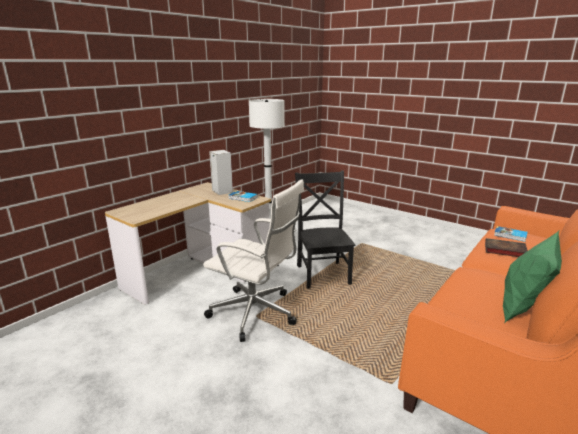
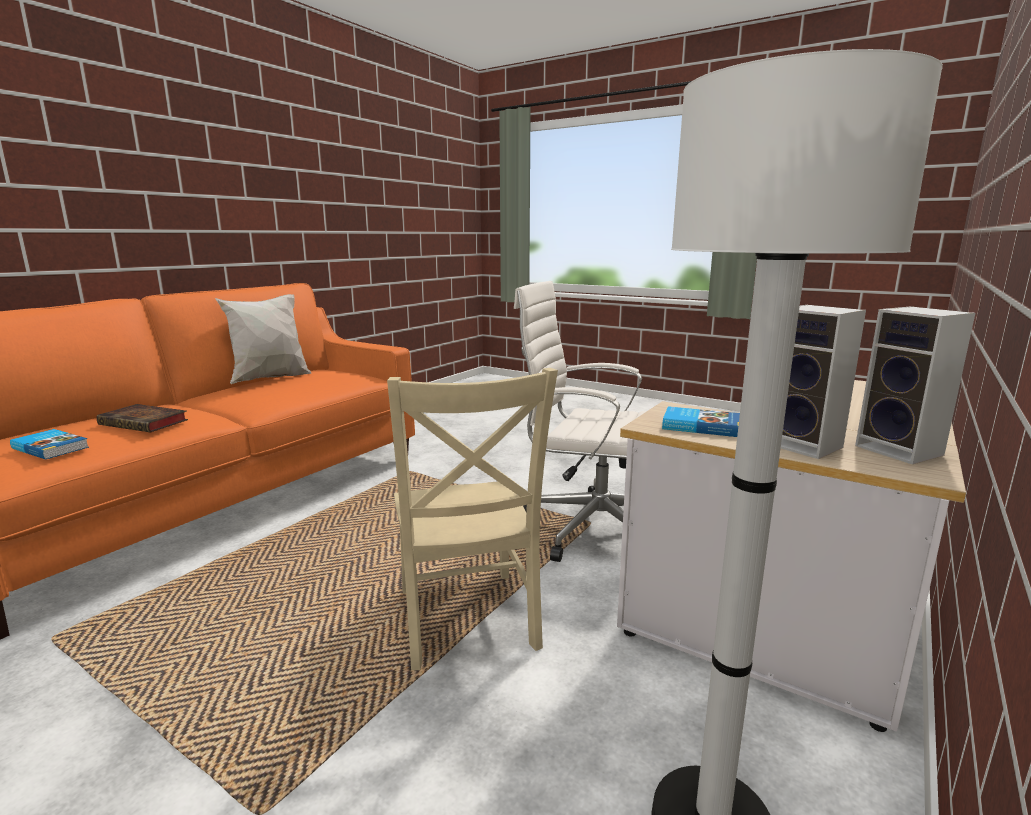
camera: 175 degrees right, 5 degrees down
(198, 189) = (902, 451): none -> speaker
(323, 273) = (466, 623): black chair -> beige chair
(522, 309) = (271, 380): green pillow -> white pillow

